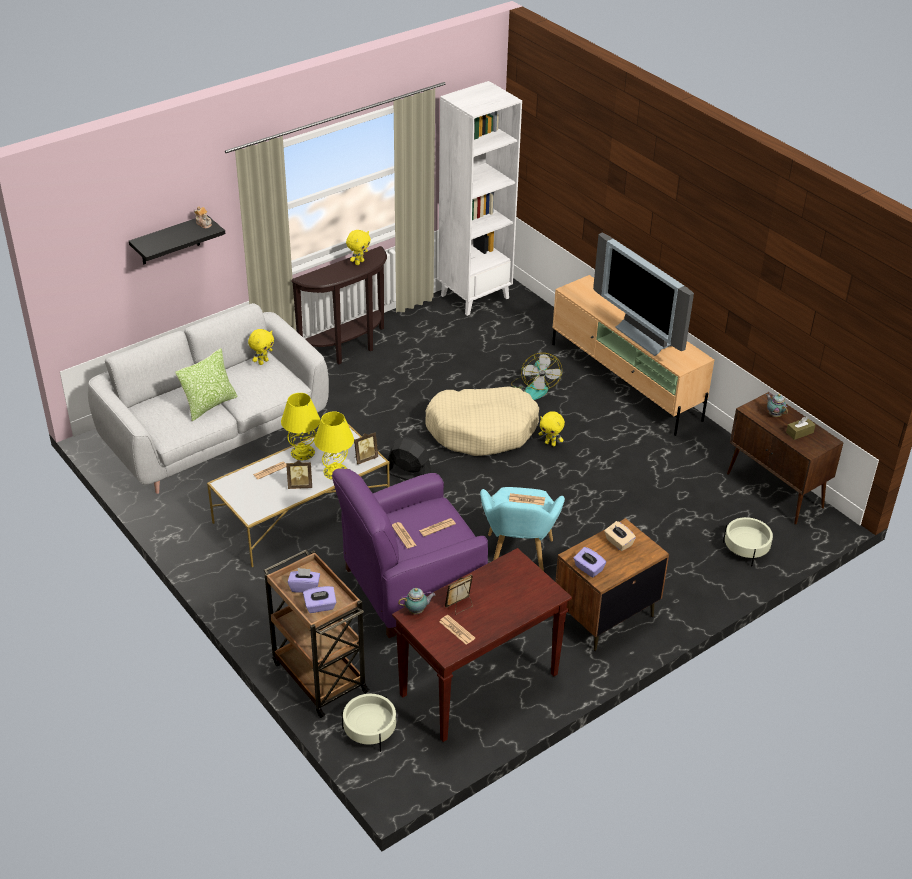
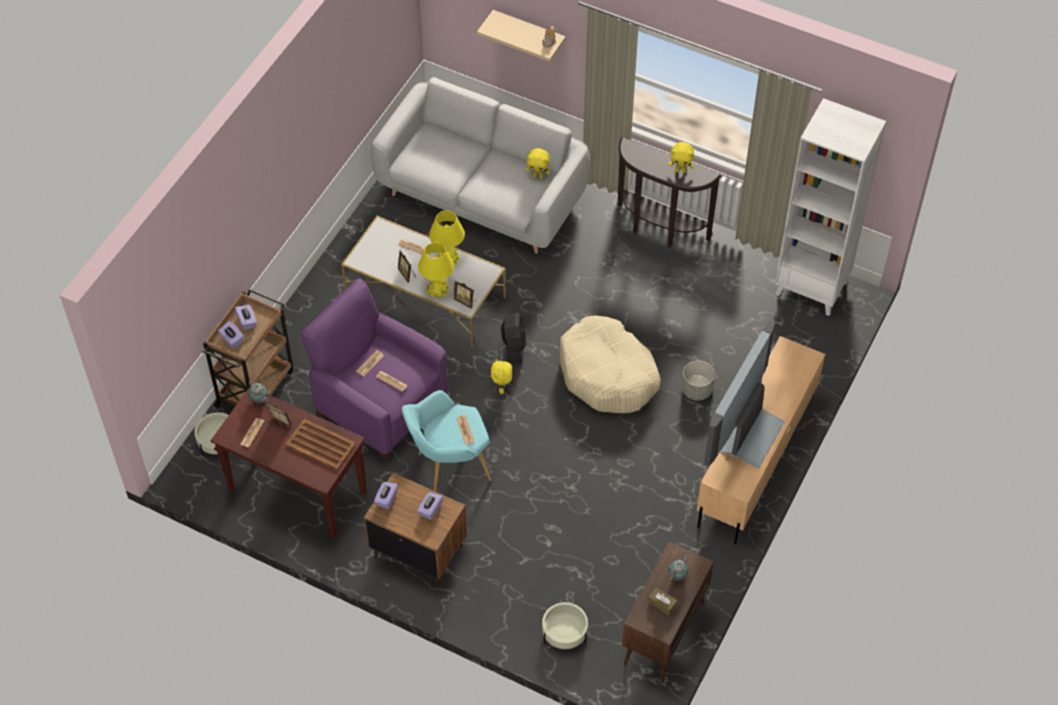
camera: 65 degrees right, 15 degrees up
(169, 240) = (529, 33): black shelf -> beige shelf
(209, 405) = (459, 170): pillow -> none
(508, 582) = (321, 445): none -> brown tray
(534, 388) = (696, 390): fan -> grey planter
(550, 443) = (621, 432): yellow plush toy -> yellow plush toy (502, 387)
(618, 543) = (430, 510): beige tissue box -> purple tissue box

